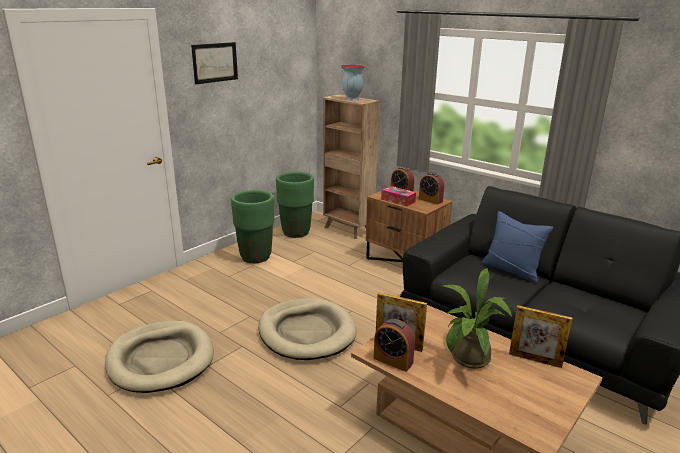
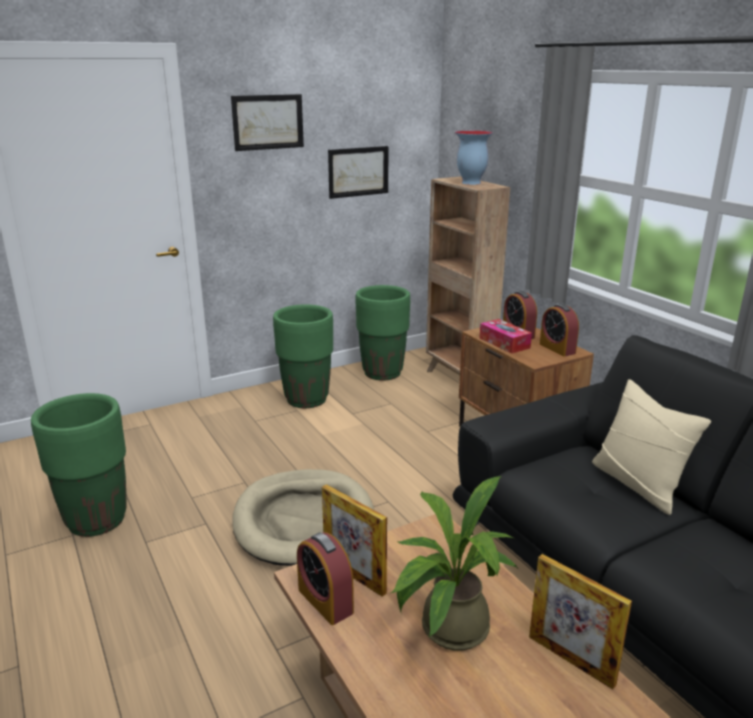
camera: 20 degrees right, 0 degrees up
(161, 359) = (96, 520): beige dog bed -> green planter
(270, 94) = (358, 171): none -> picture
(511, 270) = (638, 484): blue pillow -> beige pillow

